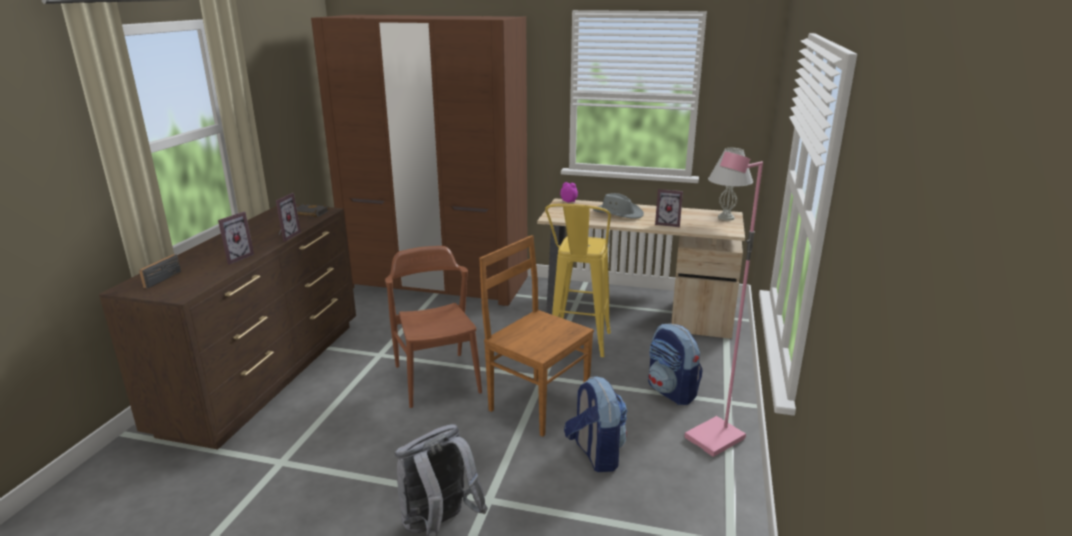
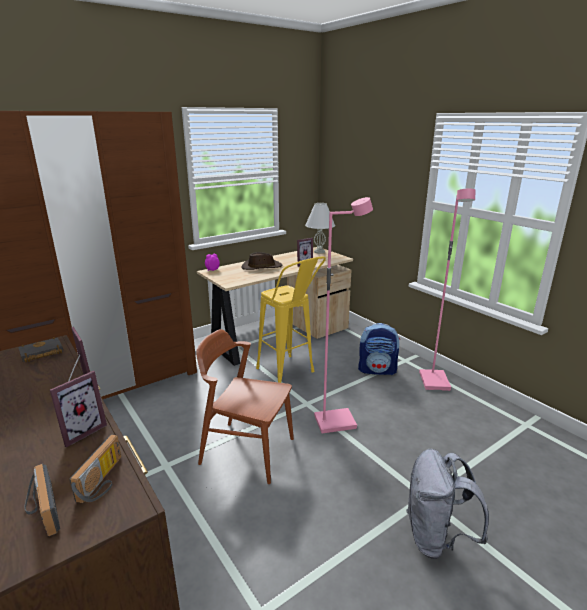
camera: 50 degrees left, 0 degrees up
(194, 281) = (104, 481): none -> radio
(235, 257) = (80, 431): picture frame -> picture frame turned 60 degrees clockwise
(536, 404) = (335, 421): brown chair -> pink floor lamp
(595, 454) = (412, 427): backpack -> none
(618, 213) = (261, 267): grey hat -> brown hat

